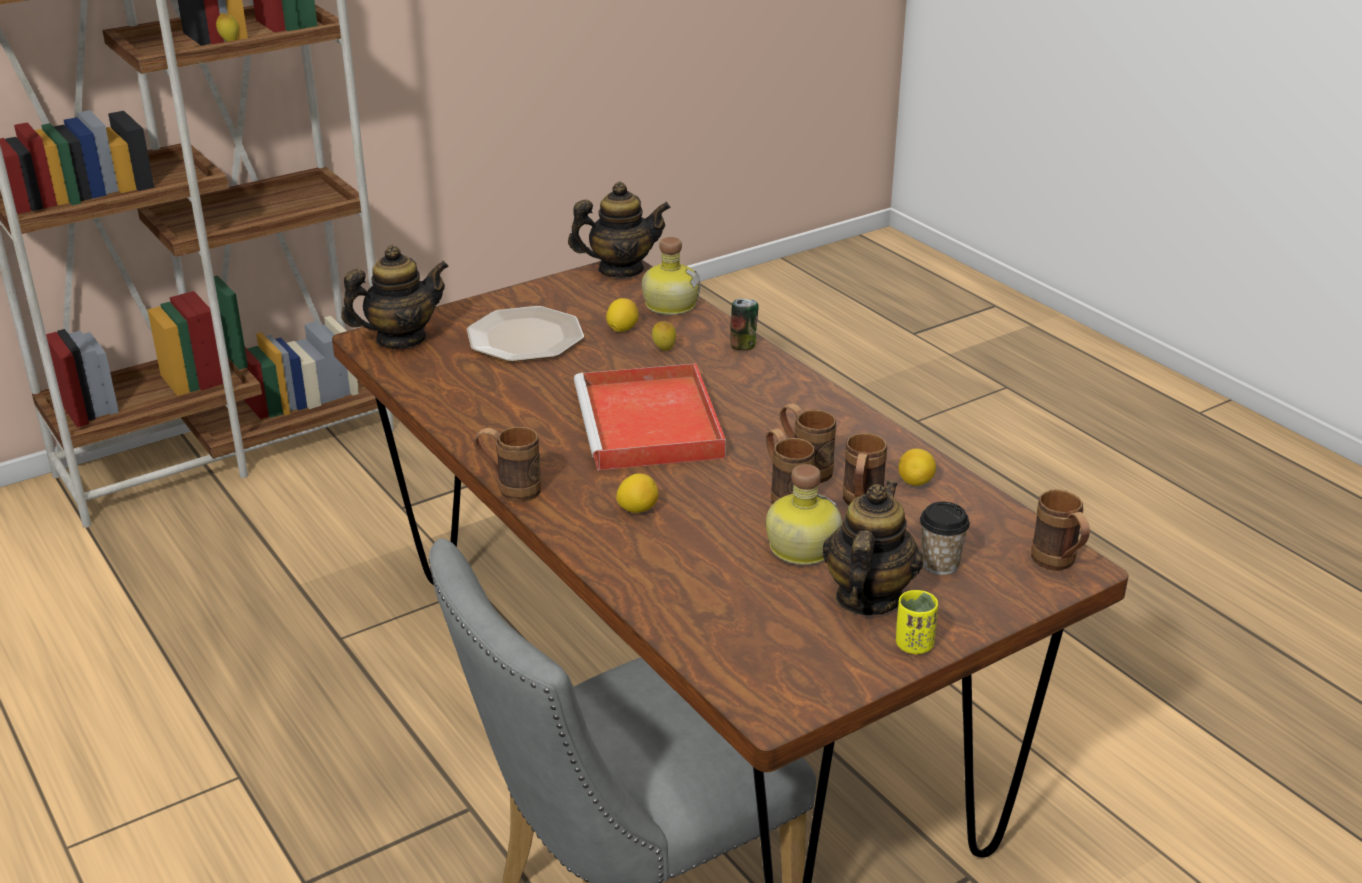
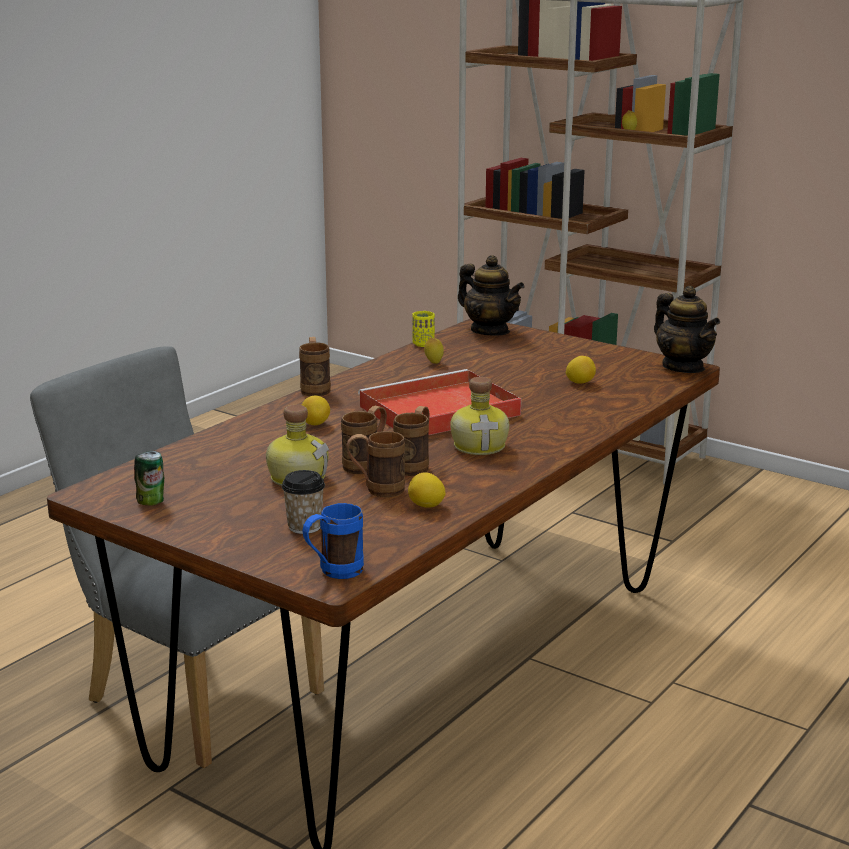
camera: 70 degrees right, 10 degrees down
(525, 336) = (533, 359): plate -> none
(664, 350) = (560, 399): lemon -> lemon (433, 363)
(669, 304) = (643, 390): bottle -> bottle (480, 446)
(743, 346) = (599, 422): can -> can (151, 502)
(867, 597) = (241, 506): teapot -> none
(914, 645) = (185, 528): yellow cup -> yellow cup (423, 344)
(1058, 564) = (333, 572): brown mug -> blue mug

